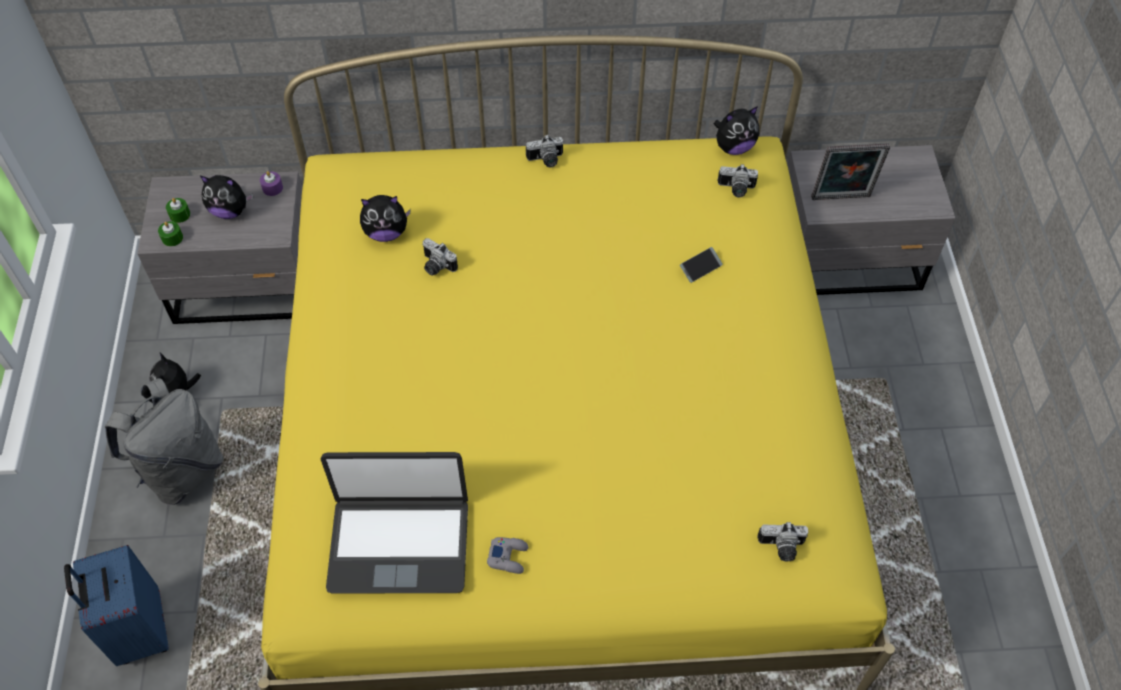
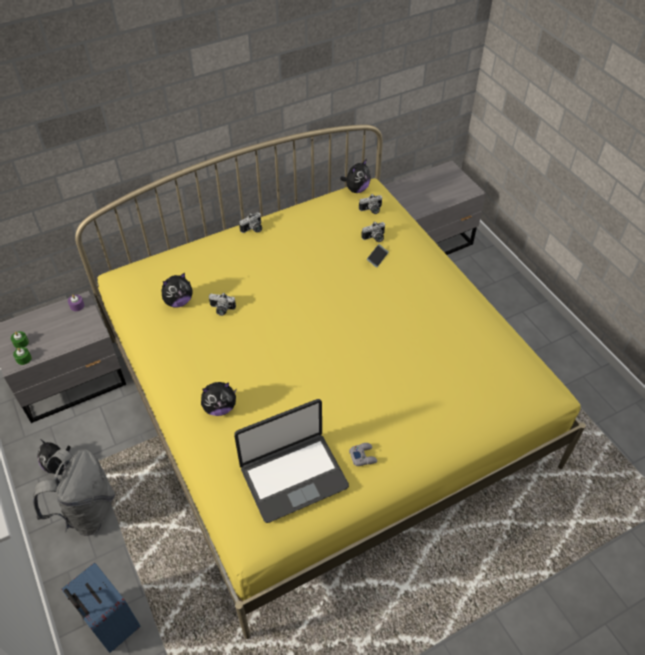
camera: 25 degrees left, 5 degrees down
(230, 211) = (55, 329): plush toy -> plush toy (220, 407)
(781, 548) = (510, 389): camera -> camera (375, 238)
(841, 199) = (422, 202): picture frame -> none

